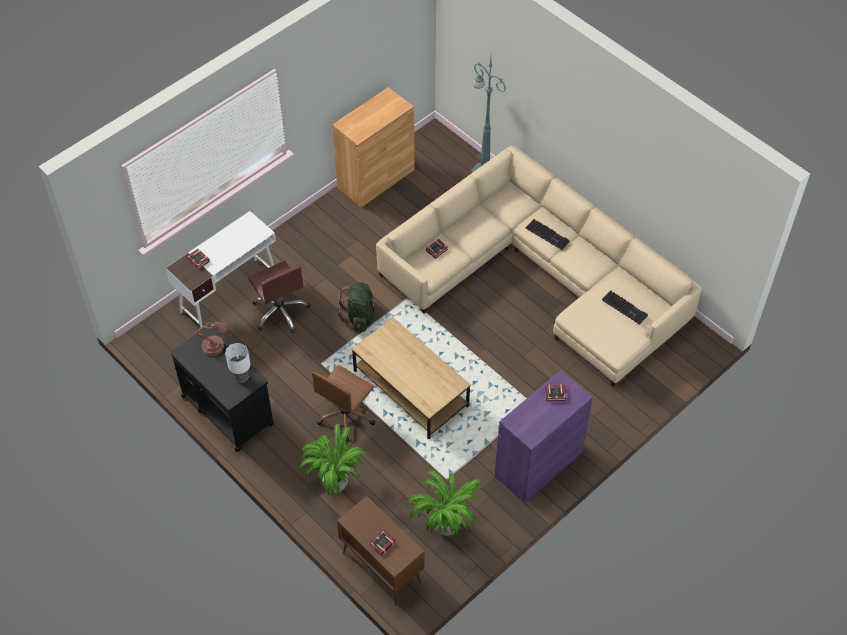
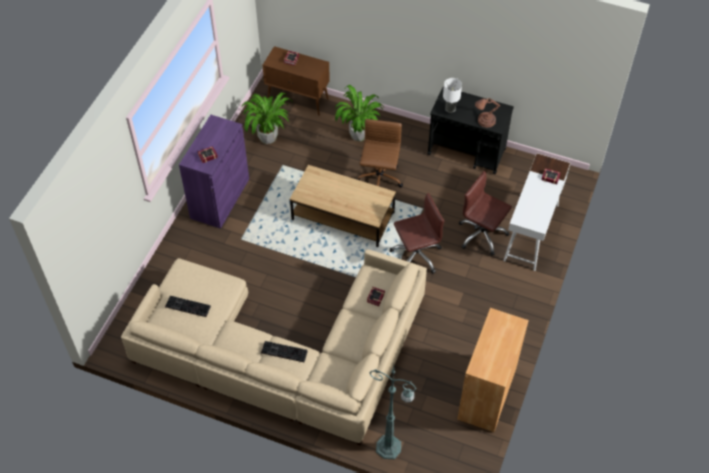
camera: 155 degrees right, 0 degrees up
(360, 317) = (416, 255): green backpack -> brown office chair

